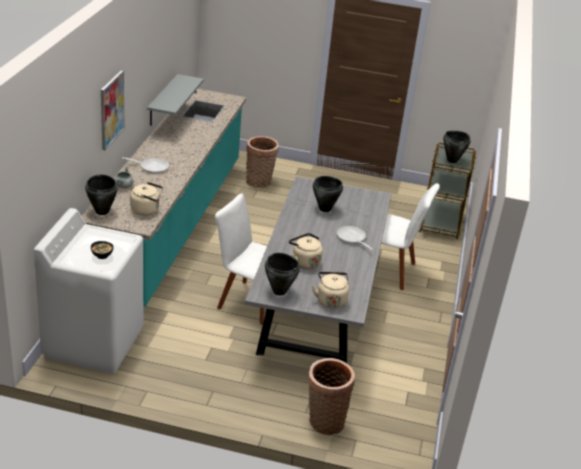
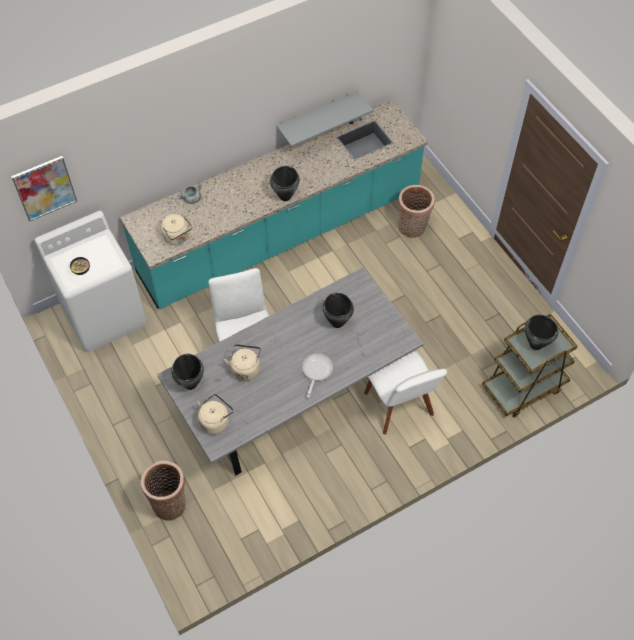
camera: 50 degrees right, 25 degrees up
(102, 211) = (146, 218): black cooking pot -> black cooking pot (285, 196)
(111, 110) = (189, 133): picture -> picture (44, 188)
(152, 167) = (238, 189): frying pan -> none

